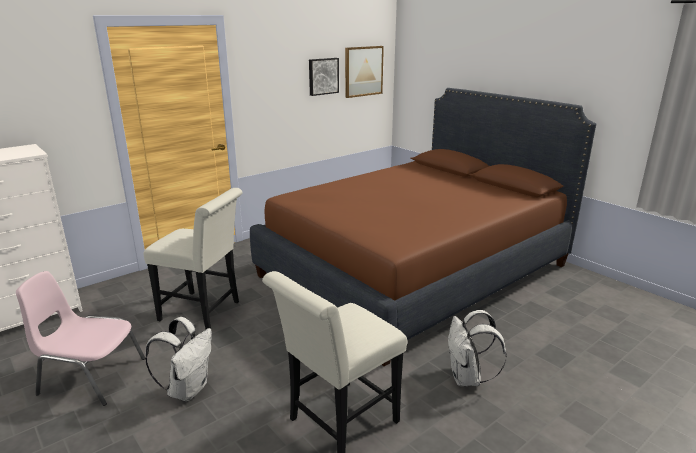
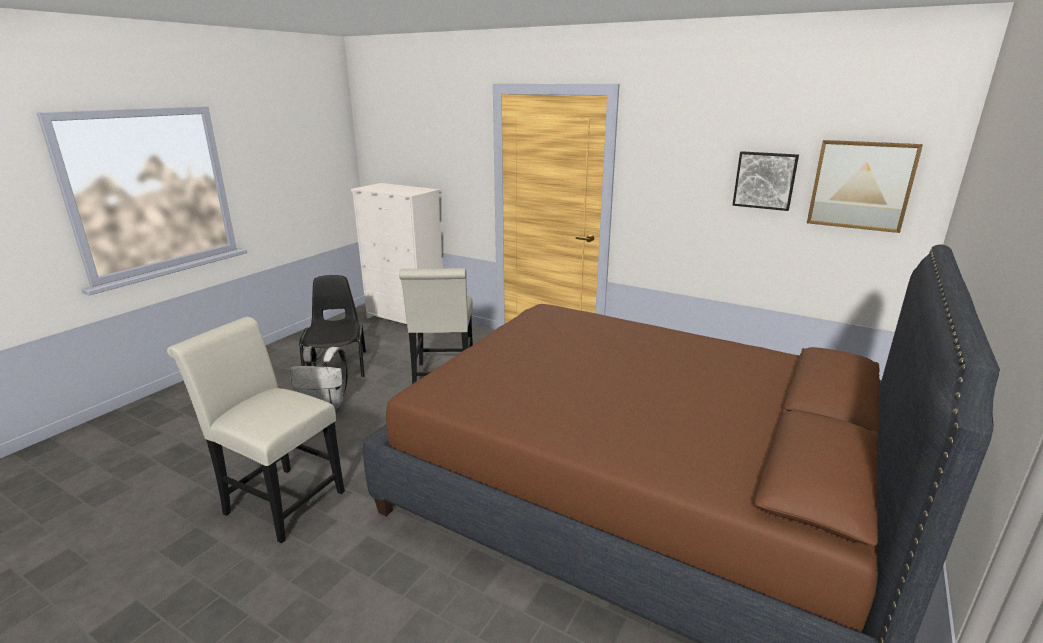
camera: 70 degrees right, 0 degrees up
(91, 376) = (337, 365): pink chair -> black chair
(467, 378) = (366, 595): white backpack -> none

